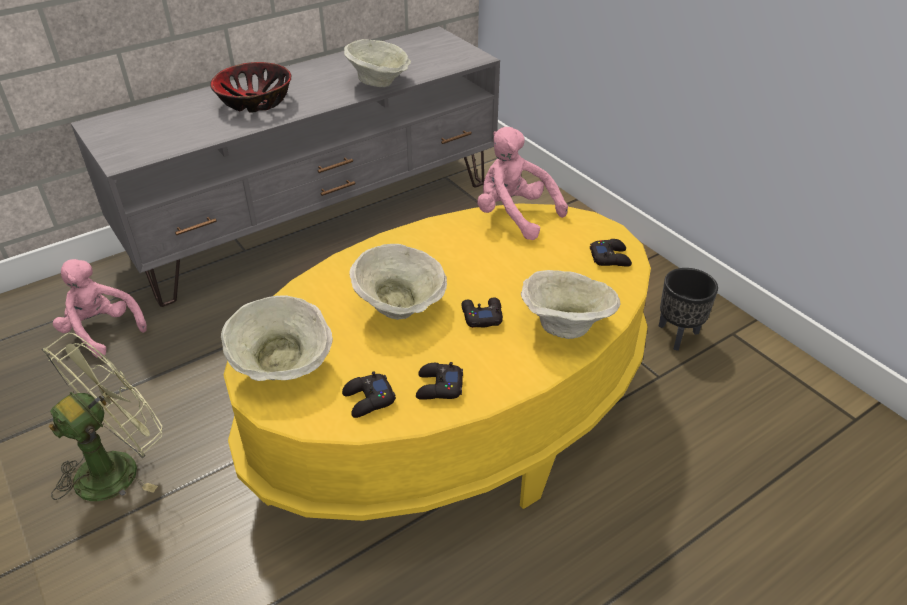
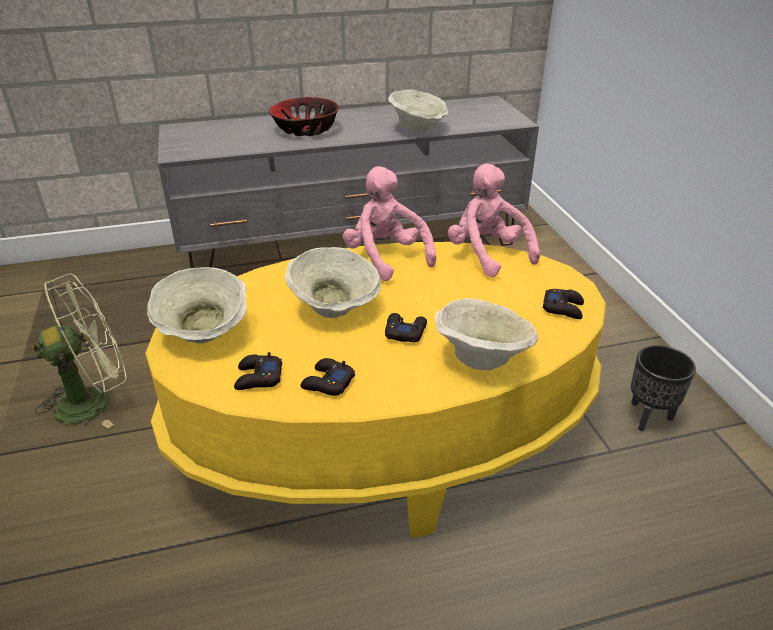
camera: 20 degrees right, 5 degrees down
(102, 331) = (141, 296): pink plush toy -> pink plush toy (386, 258)

